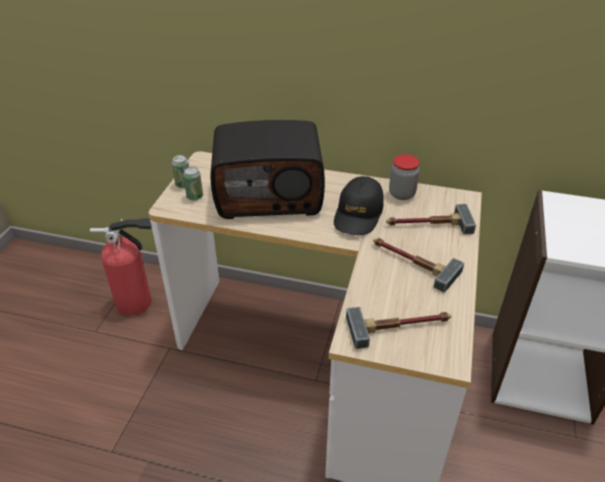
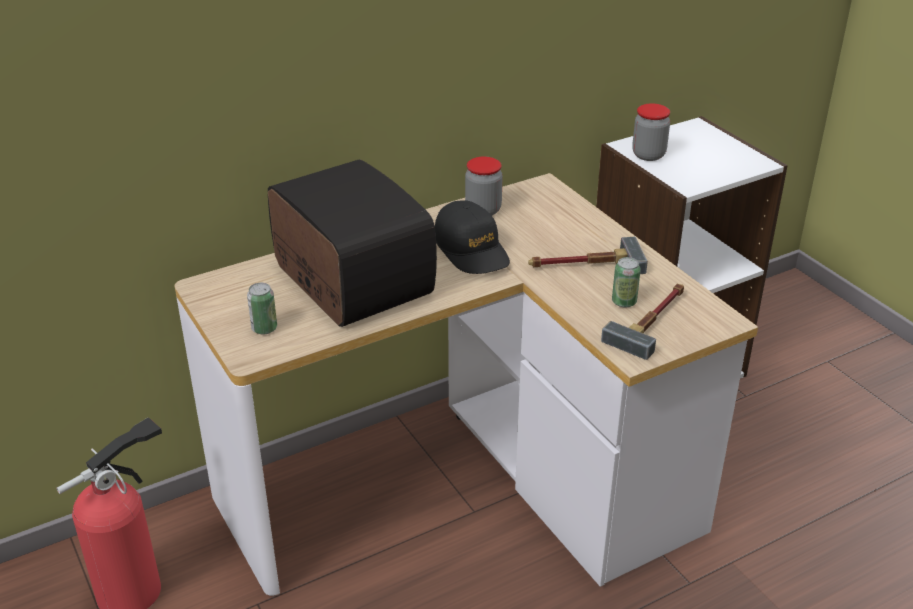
camera: 45 degrees left, 5 degrees down
(183, 184) = (226, 324): can -> can (624, 302)
(269, 194) = (349, 280): radio -> radio turned 75 degrees counterclockwise
(427, 224) = (548, 225): hammer -> none
(562, 213) = (648, 155): none -> jar

